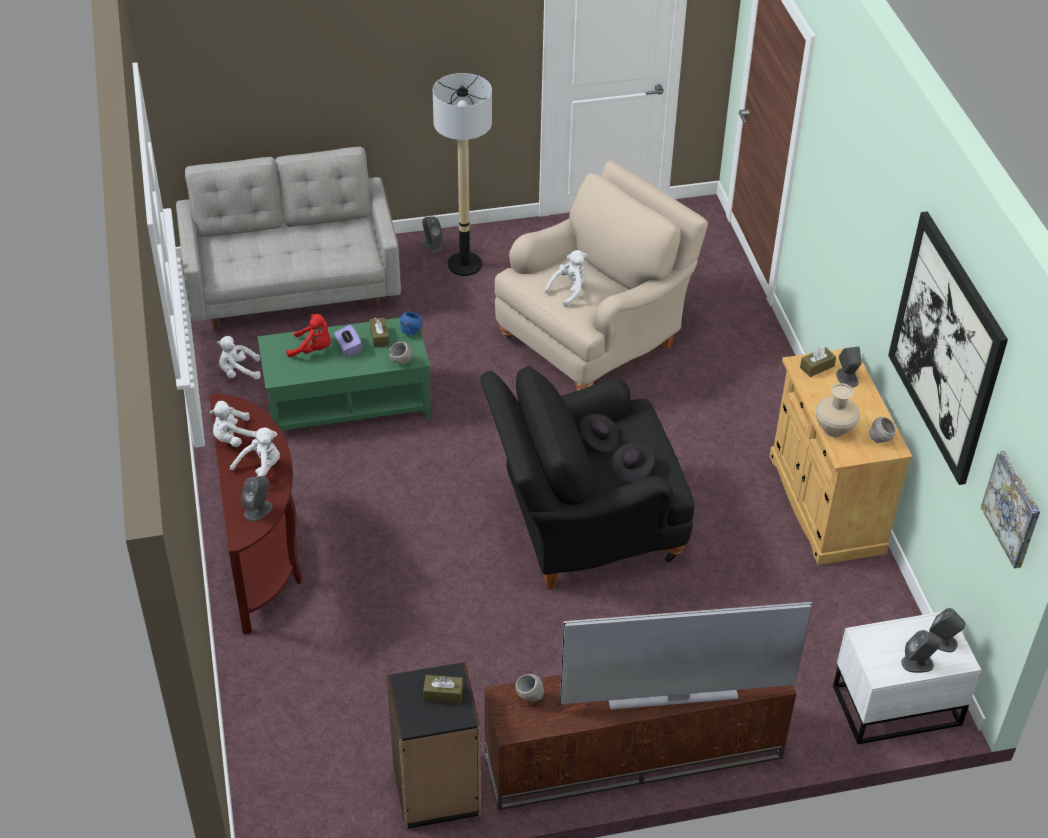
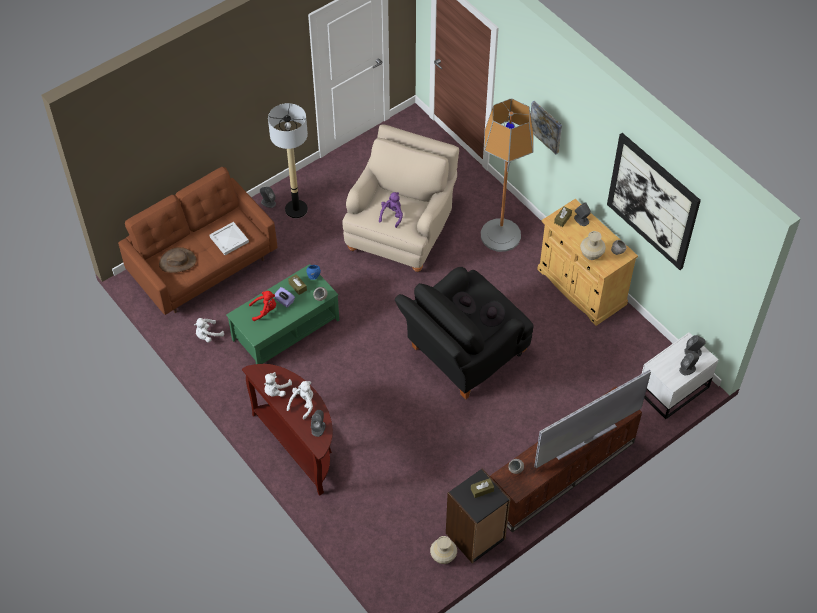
camera: 25 degrees left, 10 degrees up
(241, 253) = (177, 262): none -> brown hat
(293, 289) = (203, 266): grey sofa -> brown sofa
(327, 251) = (229, 240): none -> white tray
(366, 799) = (443, 557): none -> beige vase
(569, 290) = (392, 215): white plush toy -> purple plush toy
(739, 393) = (500, 235): none -> floor lamp
(1013, 509) = (721, 280): picture -> picture (546, 126)

